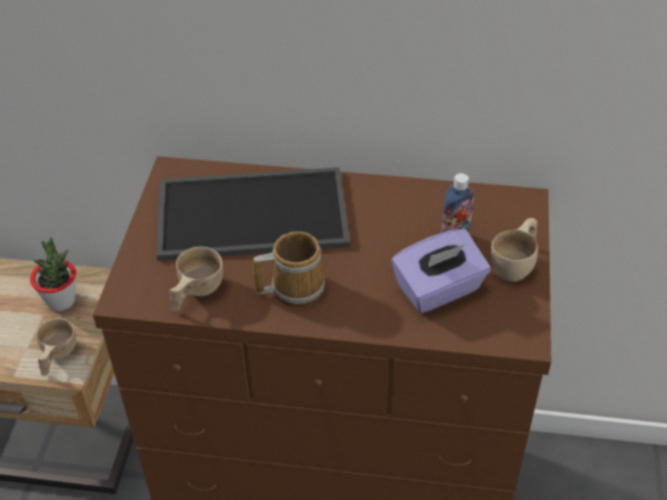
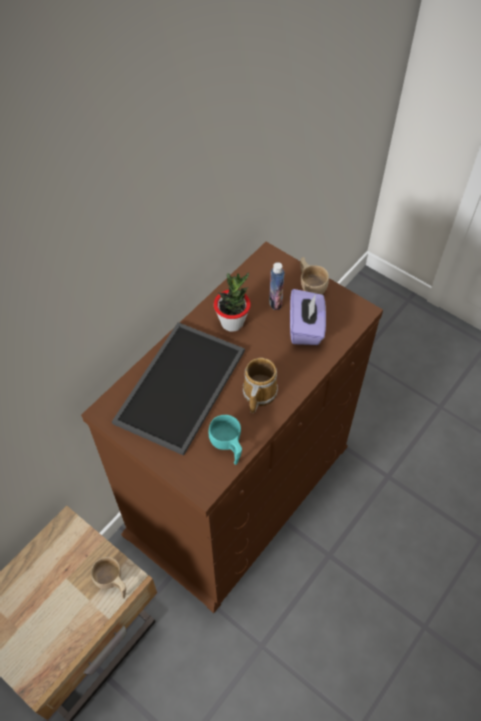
camera: 60 degrees left, 10 degrees up
(61, 301) = (62, 560): potted plant -> potted plant (232, 322)
(195, 293) = (227, 446): beige cup -> turquoise cup

